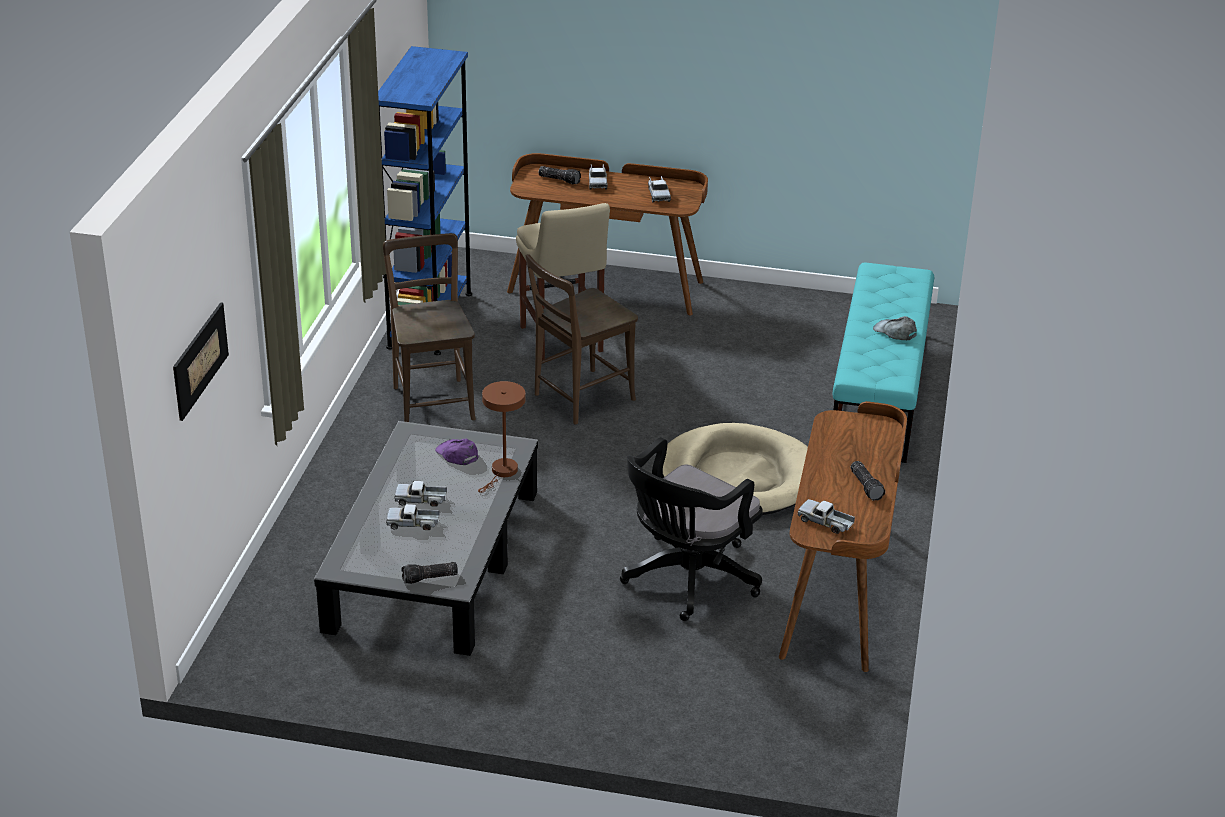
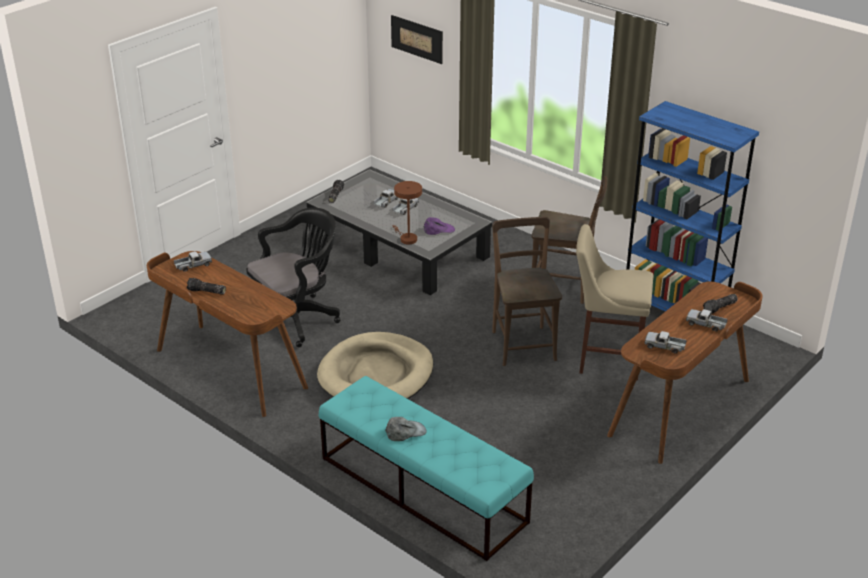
camera: 120 degrees right, 0 degrees up
(686, 580) = (297, 319): black office chair -> black office chair turned 75 degrees clockwise

